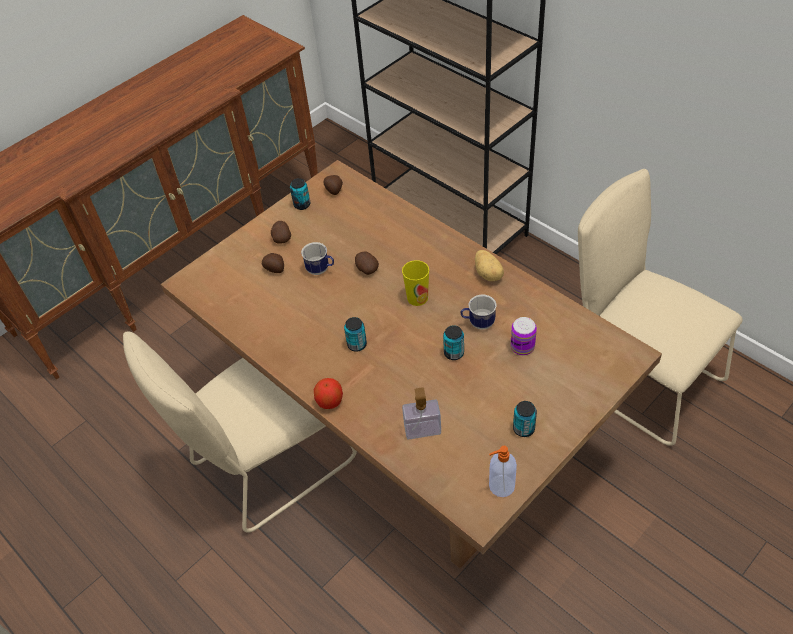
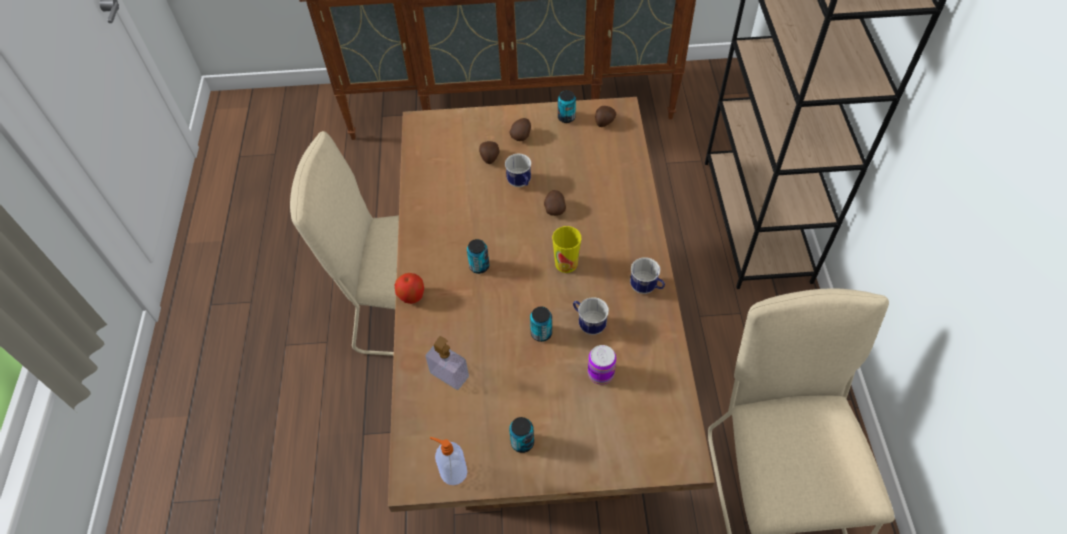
camera: 40 degrees right, 5 degrees up
(488, 274) = (646, 288): potato -> mug

